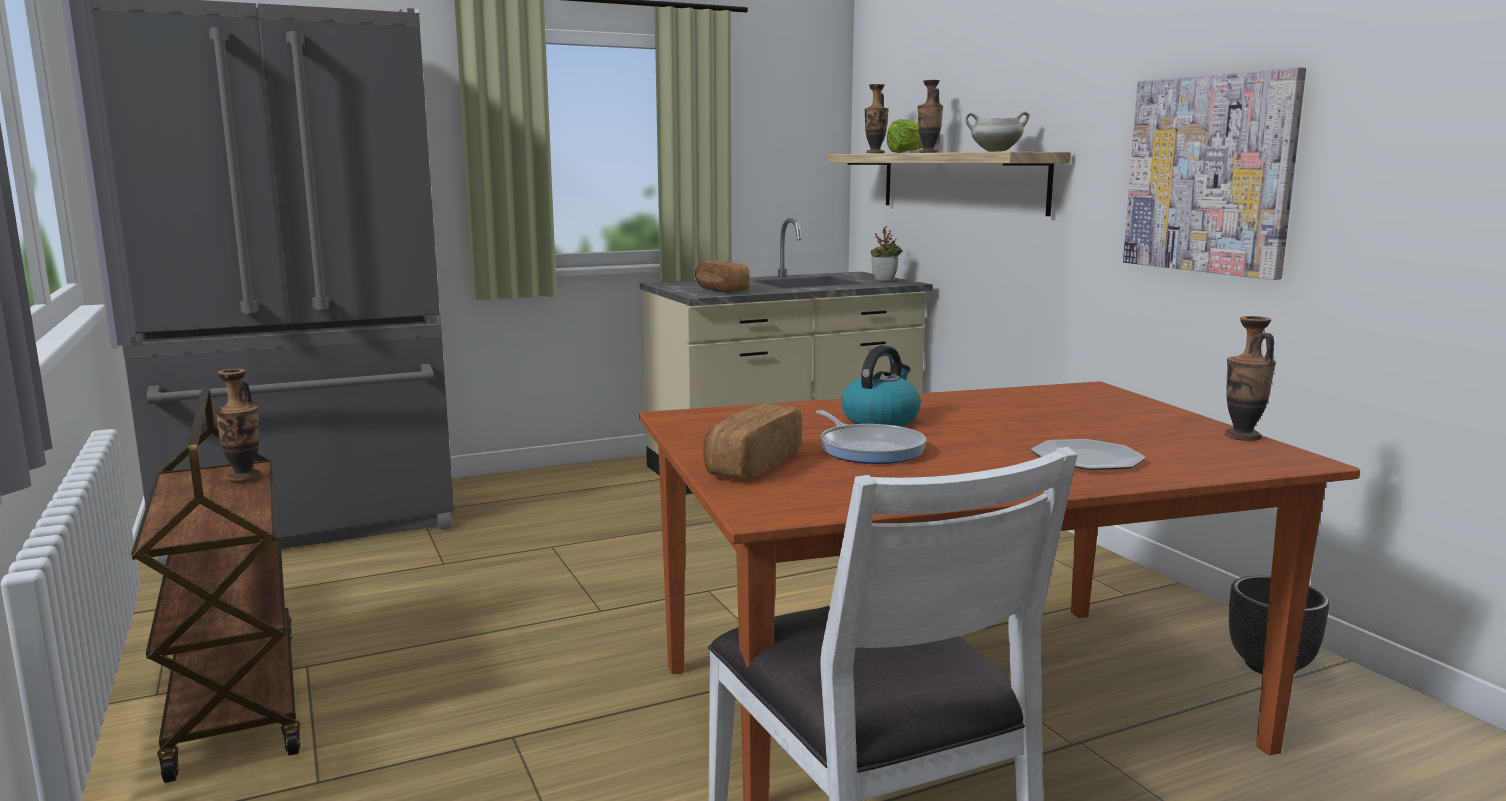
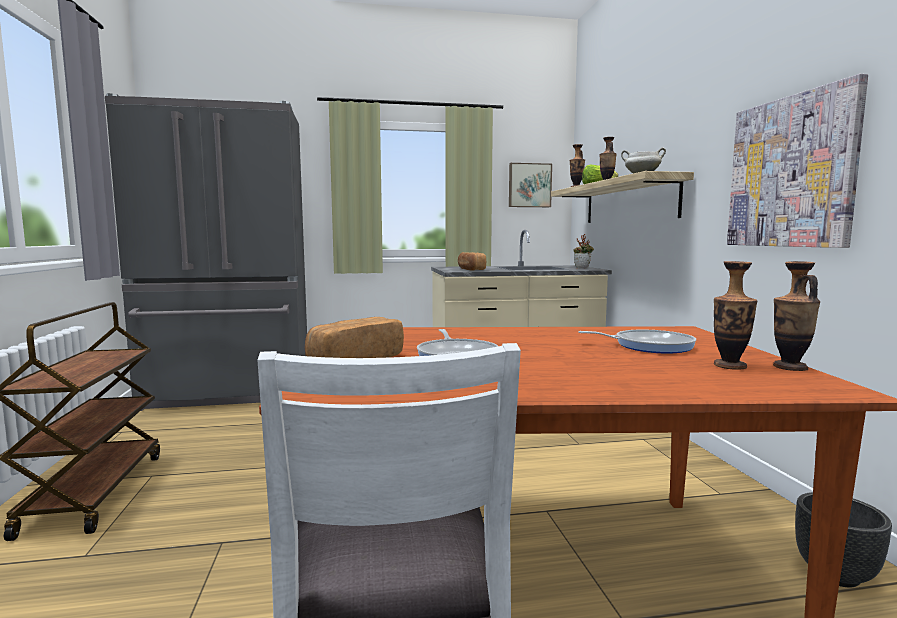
camera: 15 degrees right, 5 degrees down
(244, 477) = (120, 355): vase -> vase (730, 366)
(786, 140) = (529, 185): none -> picture
(880, 419) = (494, 339): kettle -> none
(1075, 417) = (649, 346): none -> frying pan
(1087, 458) = (628, 374): plate -> none

